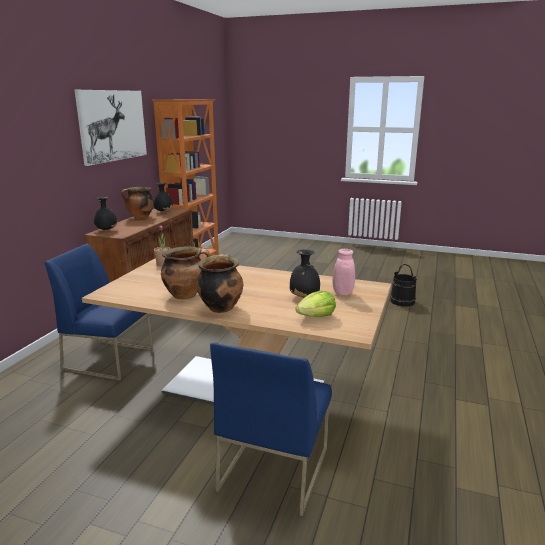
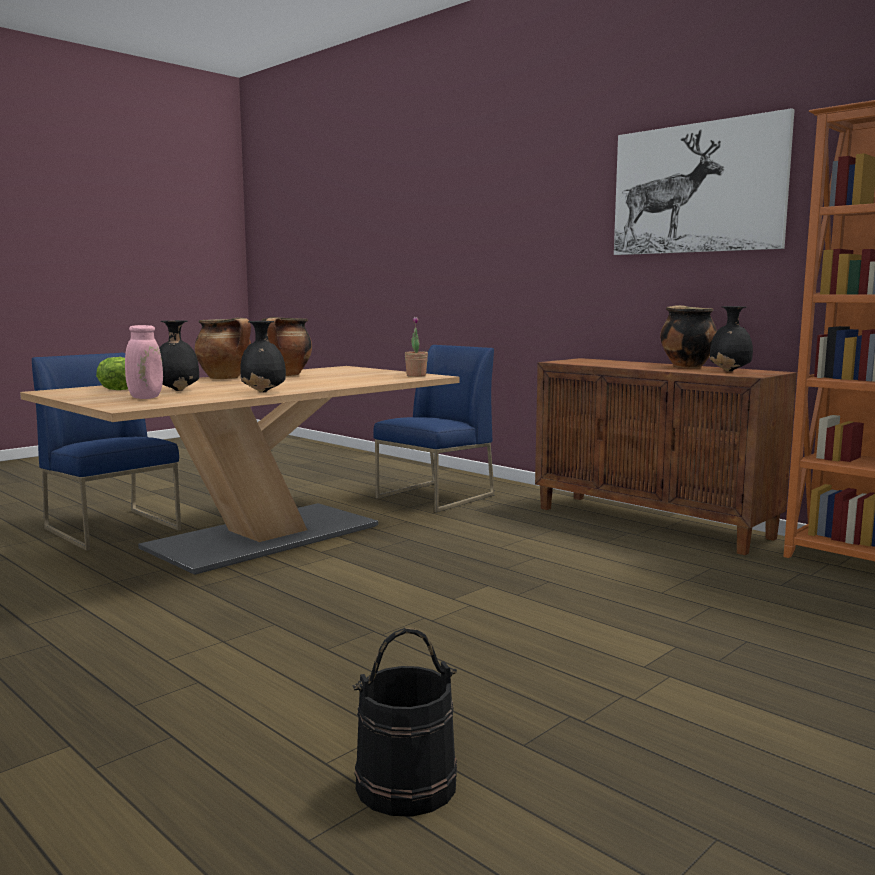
camera: 115 degrees right, 10 degrees down
(106, 230) = (595, 360): black vase -> black vase (264, 392)

